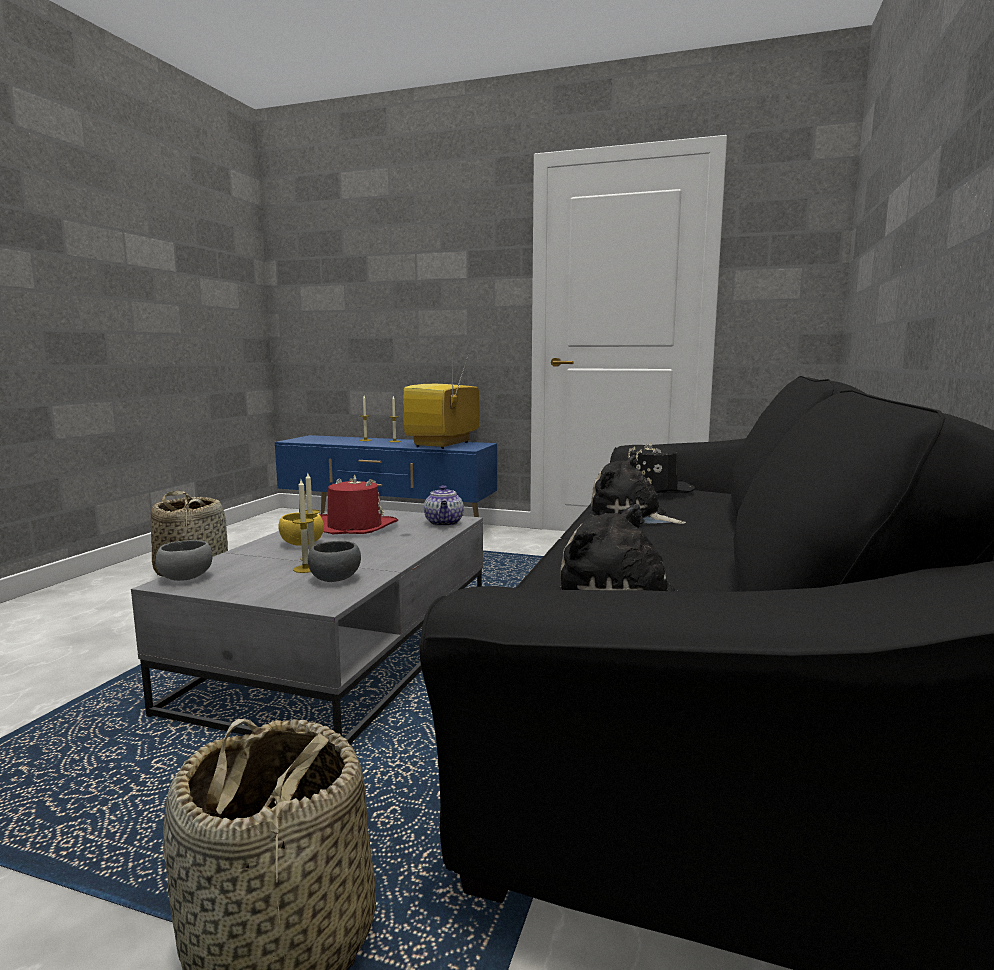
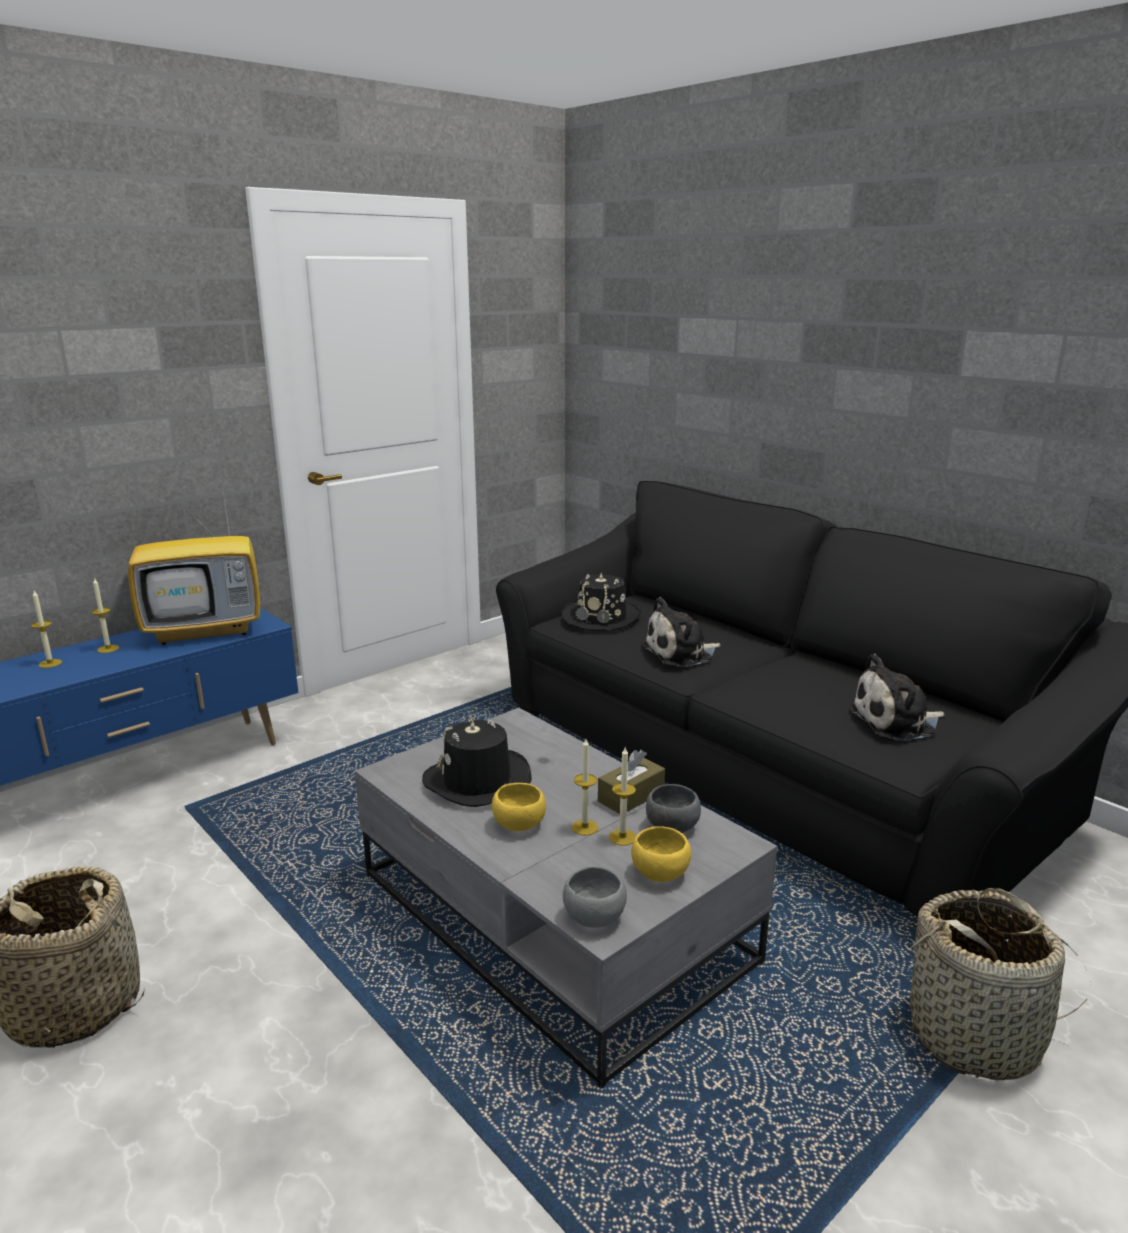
camera: 60 degrees left, 10 degrees up
(259, 585) = (660, 872): none -> yellow bowl
(354, 527) = (477, 781): red hat -> black hat
(374, 562) = (631, 796): none -> brown tissue box
(443, 445) = (207, 630): television -> television turned 75 degrees counterclockwise
(444, 523) = (522, 731): teapot -> none

